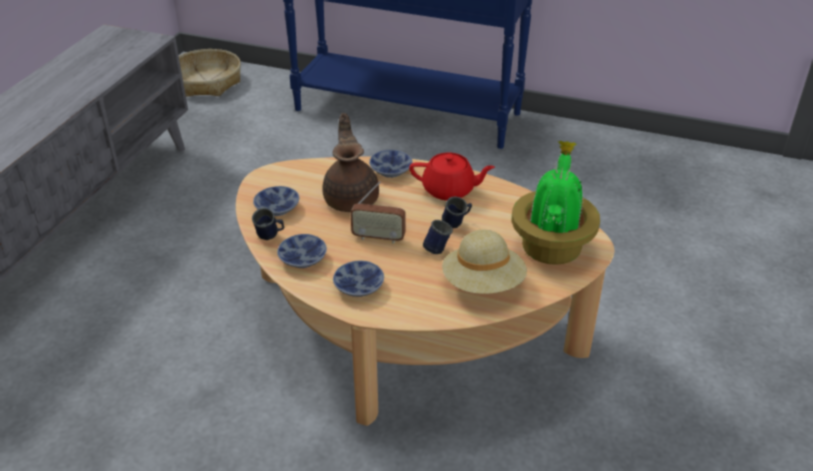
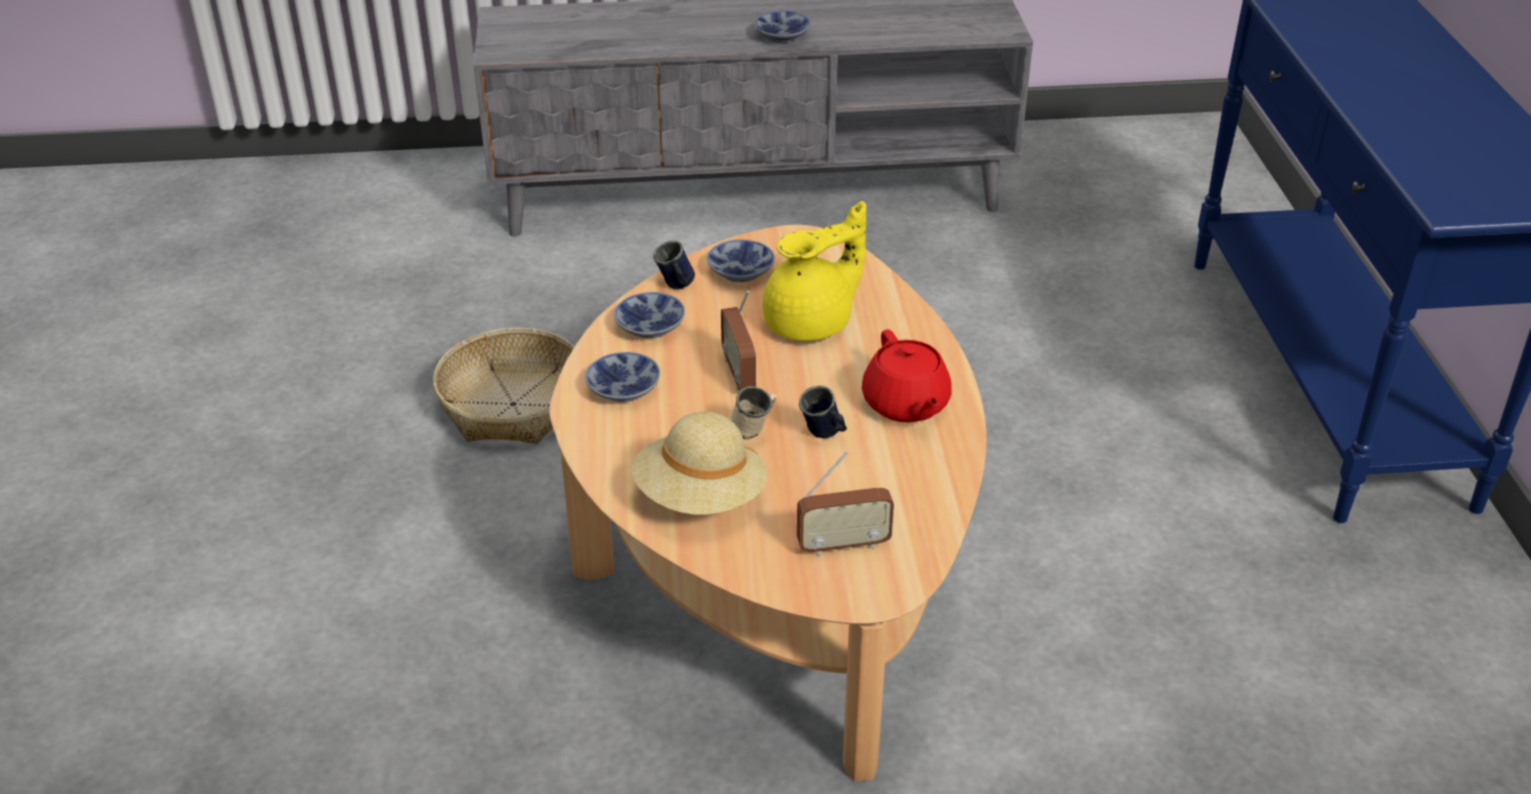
camera: 65 degrees right, 0 degrees up
(207, 82) = (1173, 162): basket -> basket (514, 404)
(351, 198) = (812, 323): brown teapot -> yellow teapot
(389, 170) = (909, 334): bowl -> bowl (782, 34)
(436, 247) = (755, 430): blue mug -> beige mug
(551, 245) = (843, 545): potted plant -> radio

